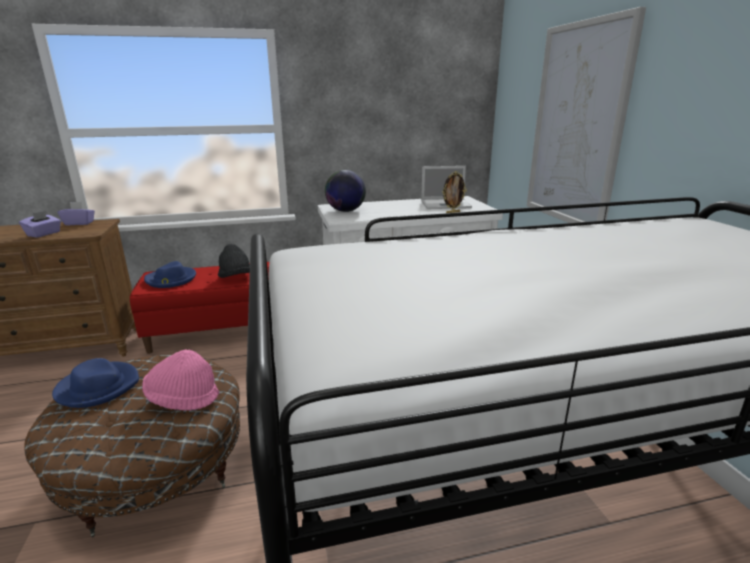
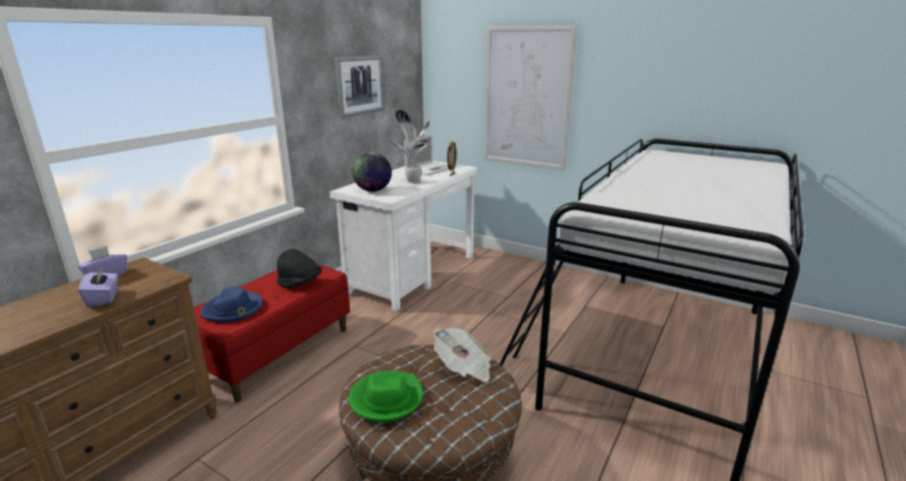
camera: 45 degrees left, 0 degrees up
(98, 387) = (386, 398): blue hat -> green hat
(183, 398) = (463, 368): pink hat -> newspaper
(388, 103) = (360, 85): none -> picture
(398, 211) = (412, 182): none -> potted plant

